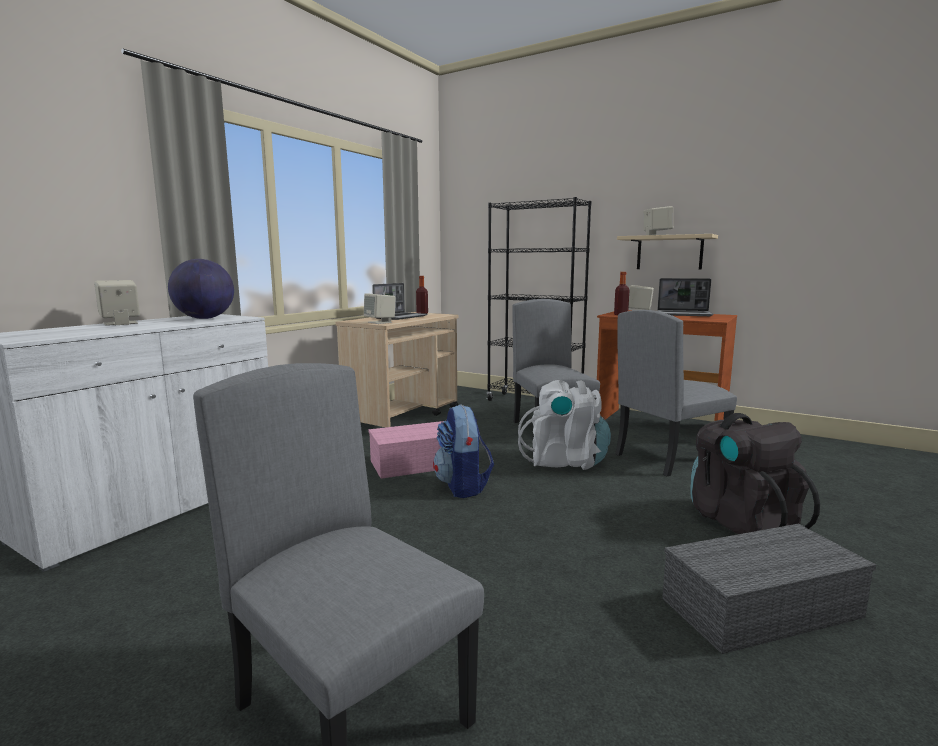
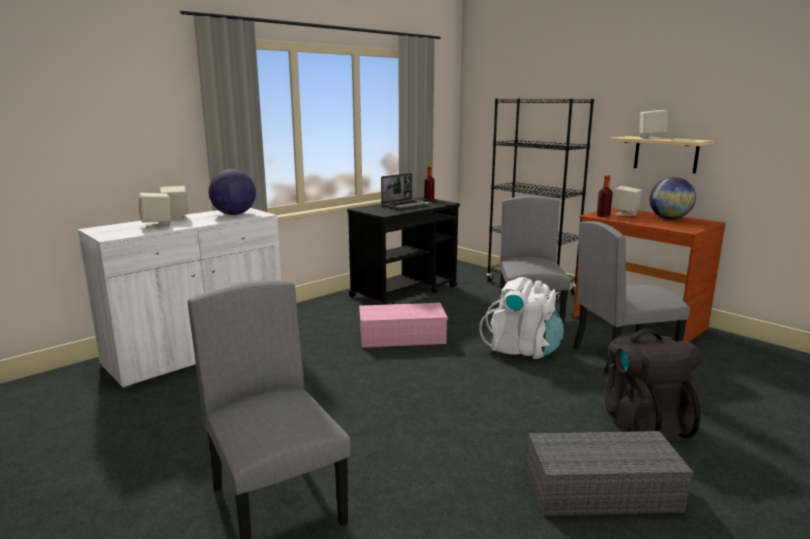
camera: 15 degrees right, 5 degrees up
(380, 322) = (382, 212): beige speaker -> beige speaker (157, 226)
(403, 416) = (405, 291): beige cart -> black cart
(463, 486) = (422, 362): backpack -> none
(684, 314) = (669, 219): laptop -> globe

